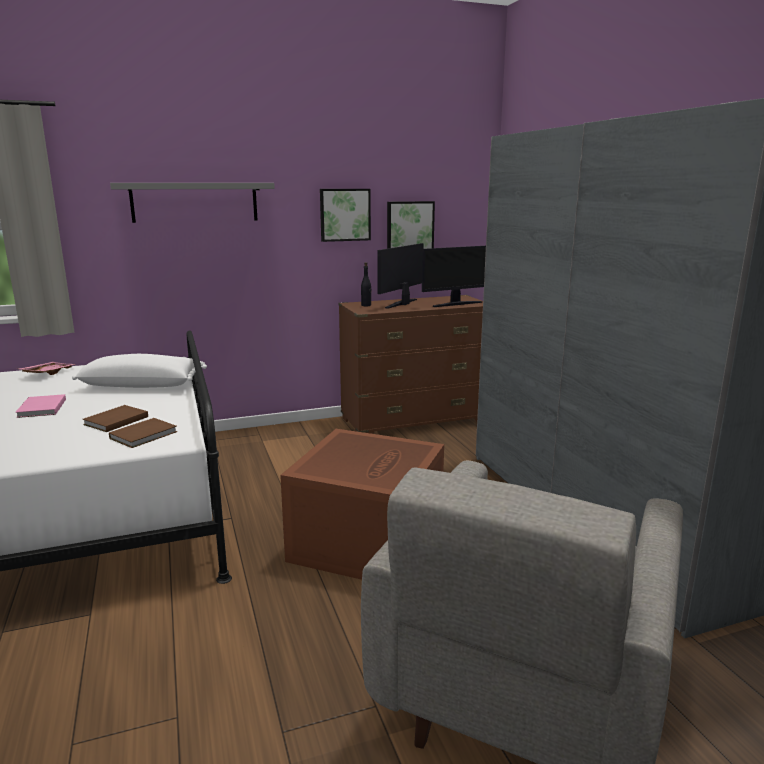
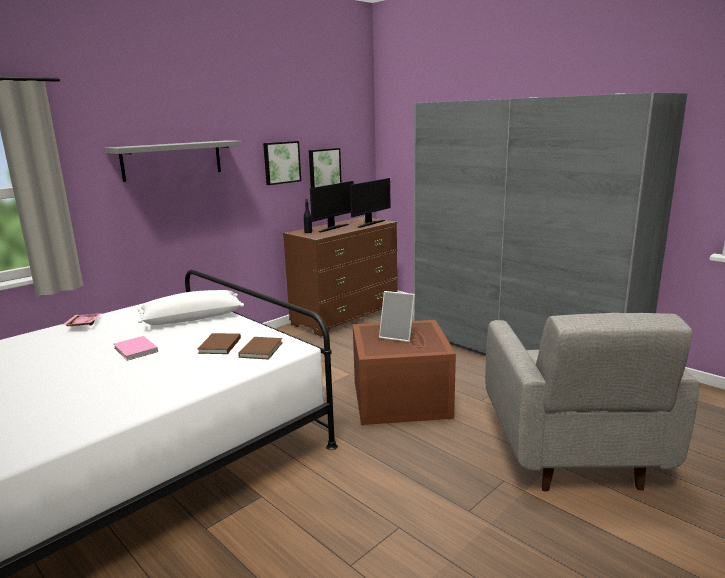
camera: 25 degrees left, 0 degrees up
(366, 455) = (398, 336): none -> picture frame
(403, 304) = (333, 228): monitor -> monitor turned 150 degrees counterclockwise

